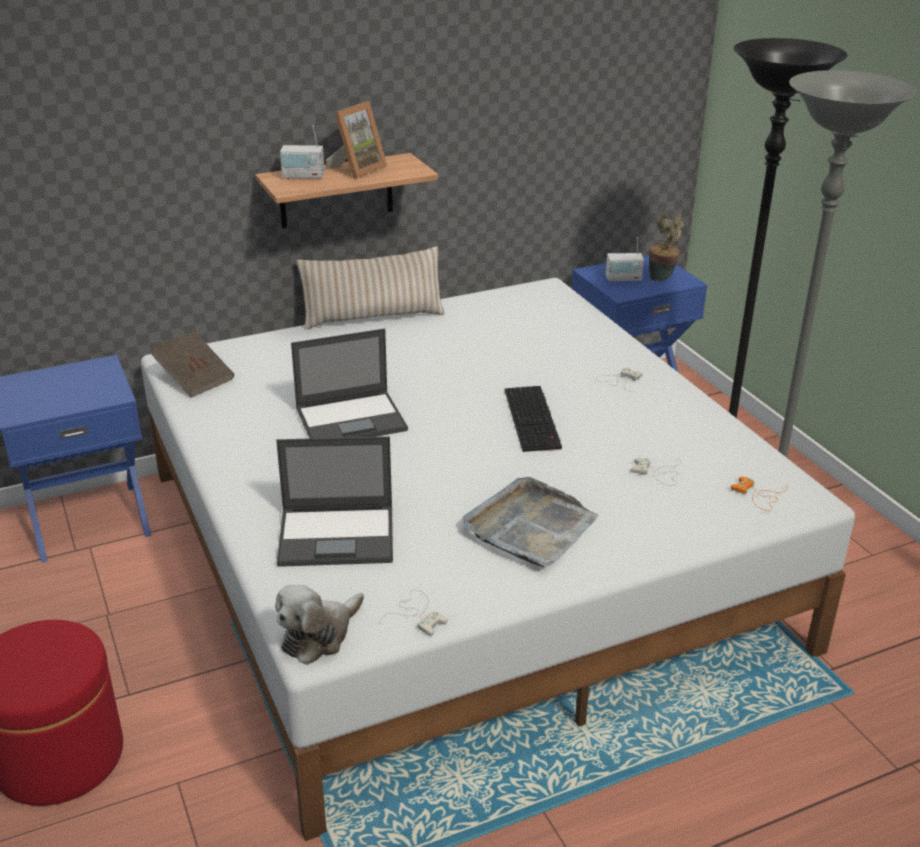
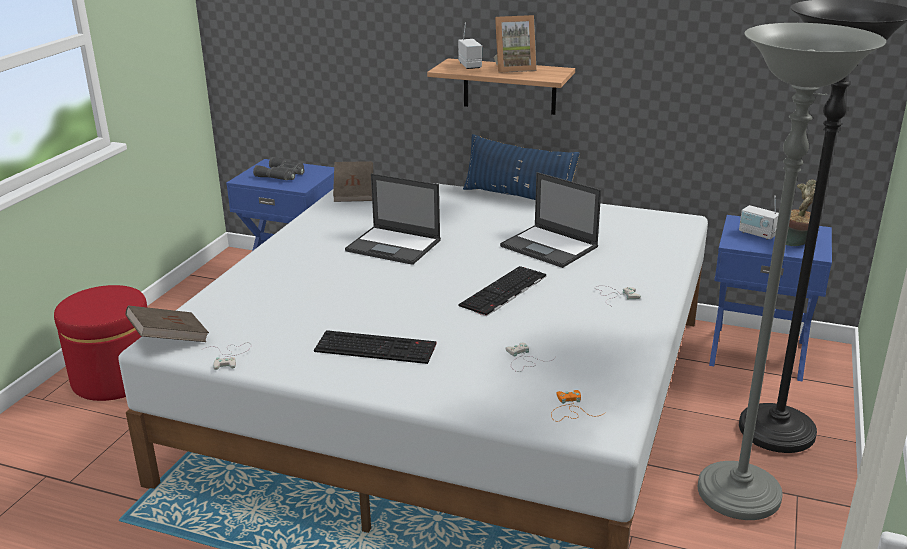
camera: 45 degrees right, 5 degrees down
(60, 390) = (282, 175): none -> grey binoculars
(303, 177) = (470, 65): radio -> radio turned 150 degrees counterclockwise
(319, 635) = (169, 339): plush toy -> brown book
(338, 536) = (270, 299): laptop -> laptop (550, 247)
(373, 317) = (518, 196): beige pillow -> blue pillow
(530, 527) = (377, 347): grey tray -> keyboard

